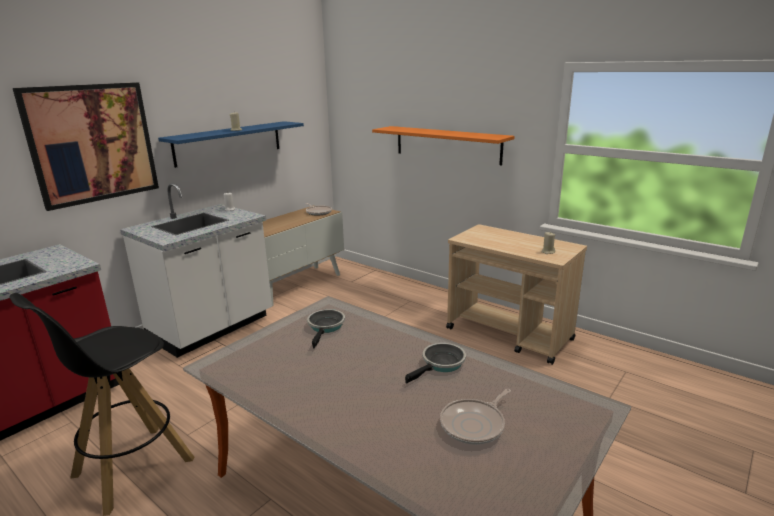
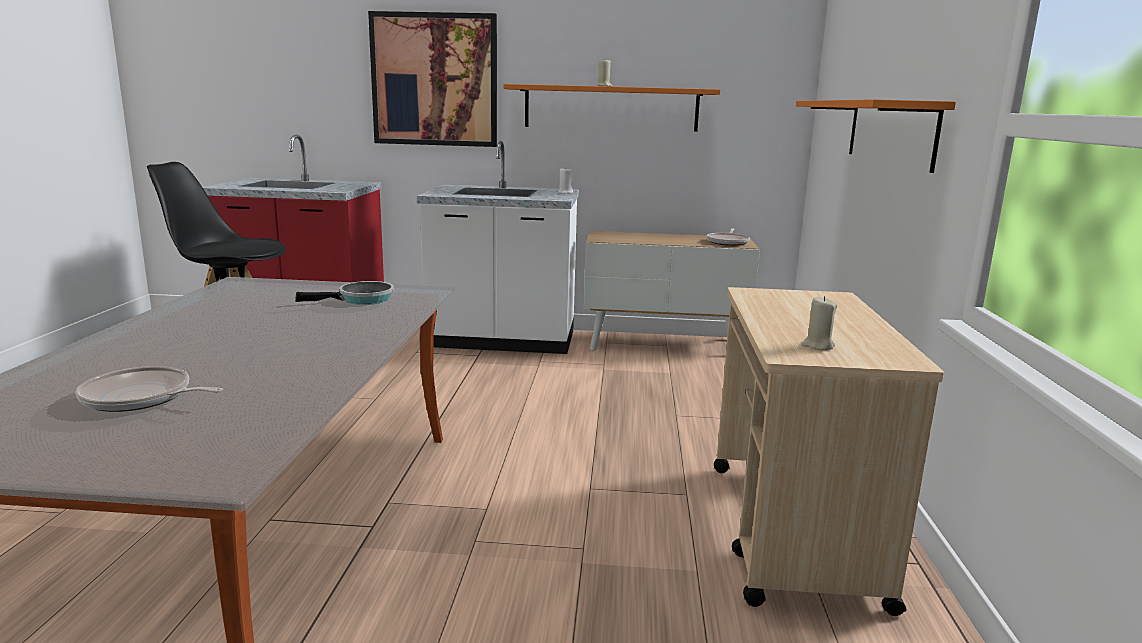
camera: 55 degrees right, 5 degrees down
(229, 143) = (611, 108): blue shelf -> orange shelf
(441, 364) = (304, 360): frying pan -> none

